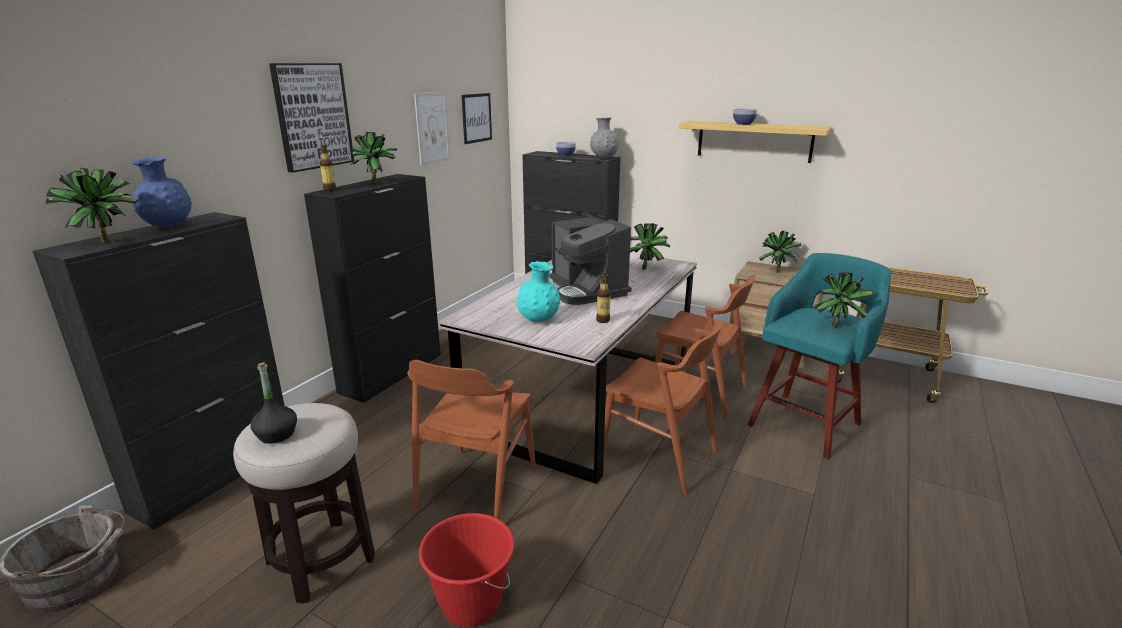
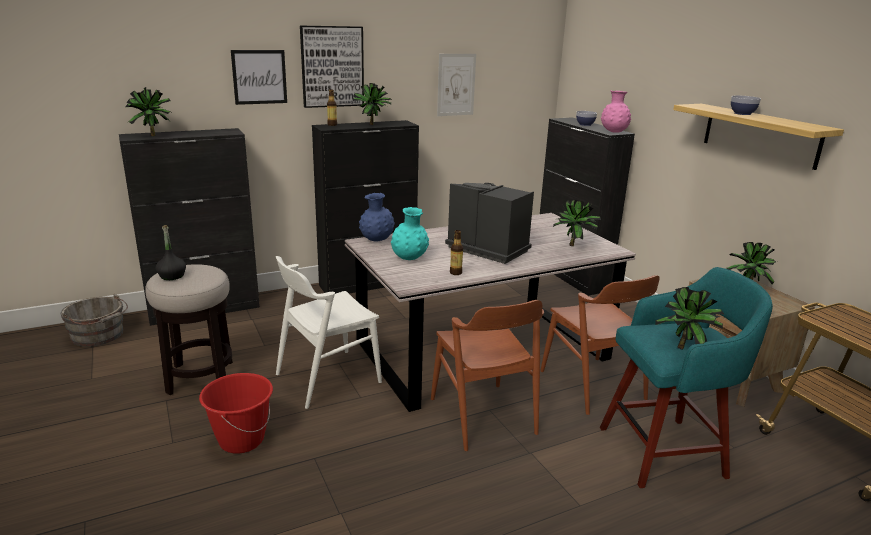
camera: 35 degrees right, 0 degrees up
(169, 226) = (197, 132): blue vase -> blue vase (376, 240)
(476, 118) = (513, 79): picture -> picture (259, 77)
(476, 488) = (327, 378): brown chair -> white chair
(587, 290) = (487, 248): coffee machine -> coffee machine turned 120 degrees clockwise
(604, 158) = (613, 132): grey vase -> pink vase

